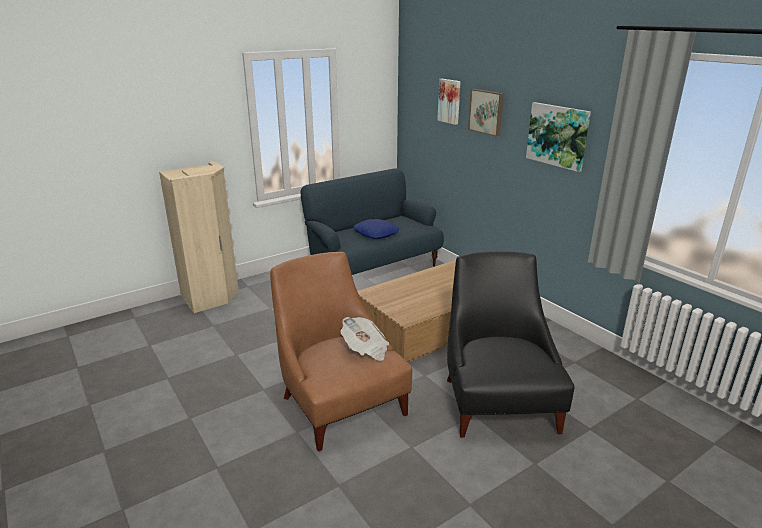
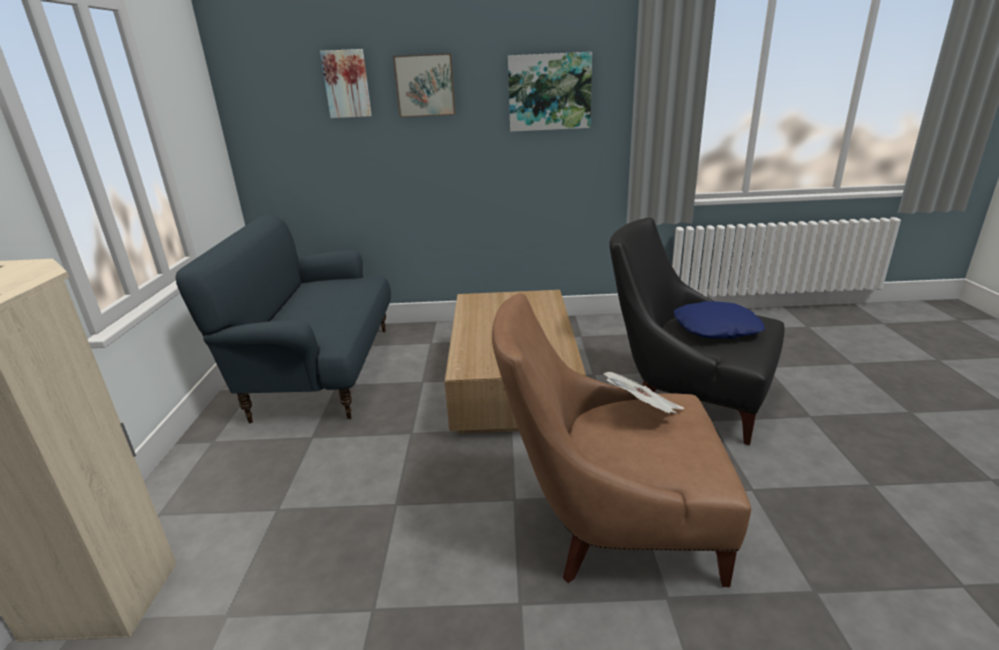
camera: 55 degrees left, 0 degrees up
(376, 233) = (325, 310): blue pillow -> blue pillow (716, 328)

